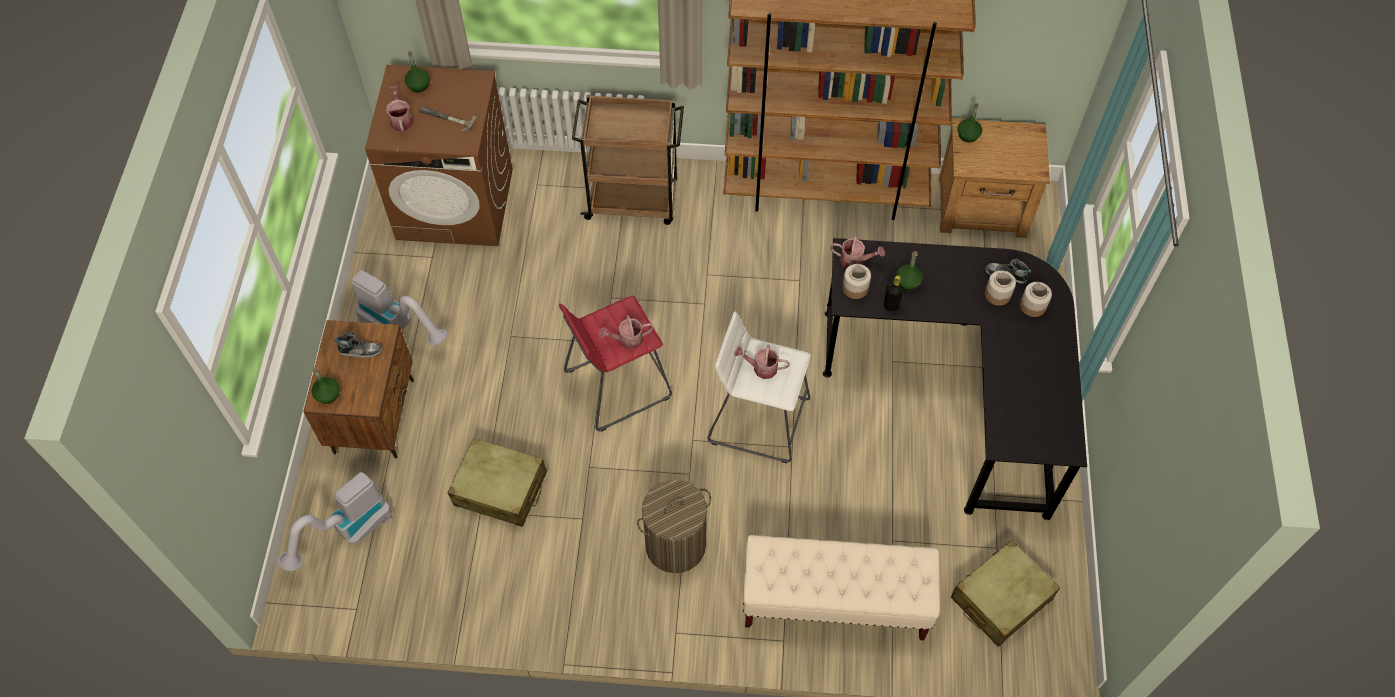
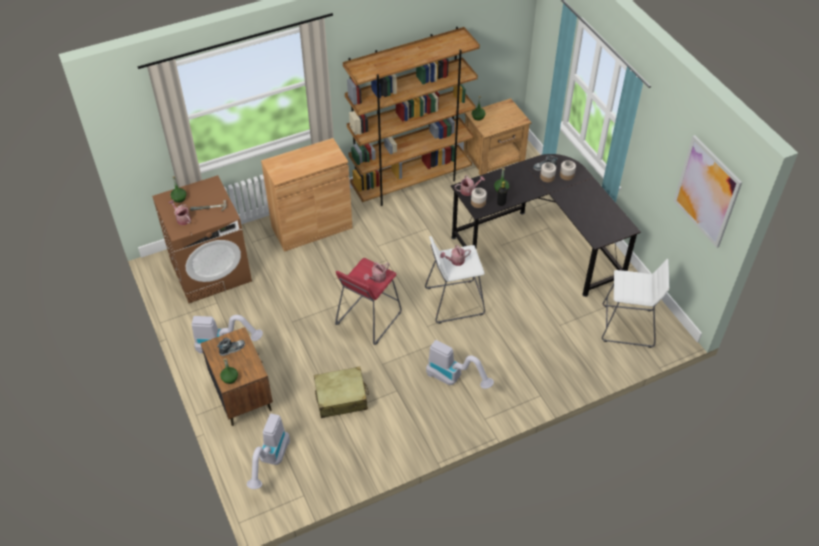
camera: 30 degrees left, 10 degrees down
(633, 200) = (312, 227): brown cart -> brown cabinet
(675, 545) = (454, 379): laundry basket -> vacuum cleaner
(834, 602) = (552, 366): beige bench -> none
(1001, 599) = (628, 326): beige suitcase -> white stool
(1183, 479) = (707, 191): none -> picture

